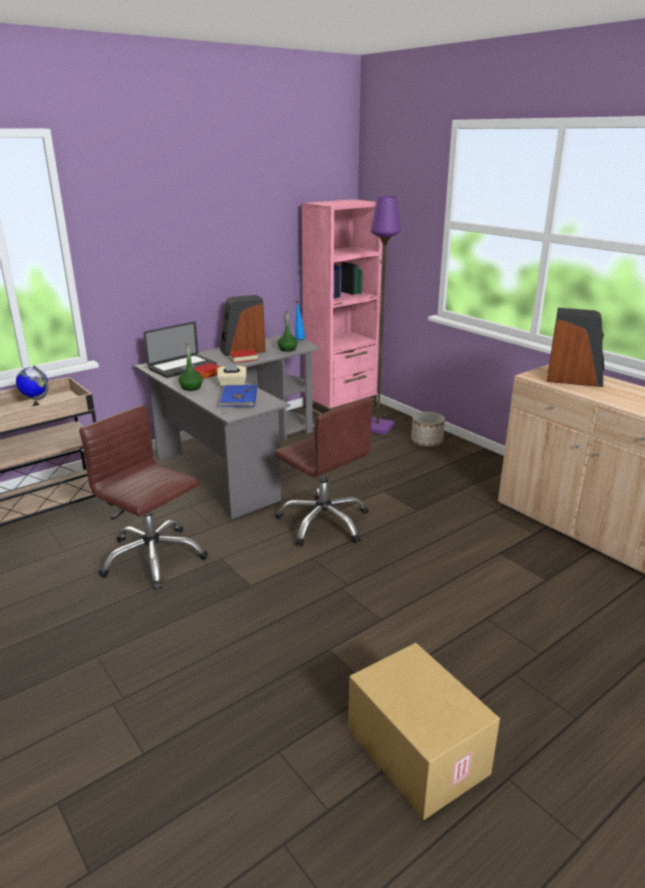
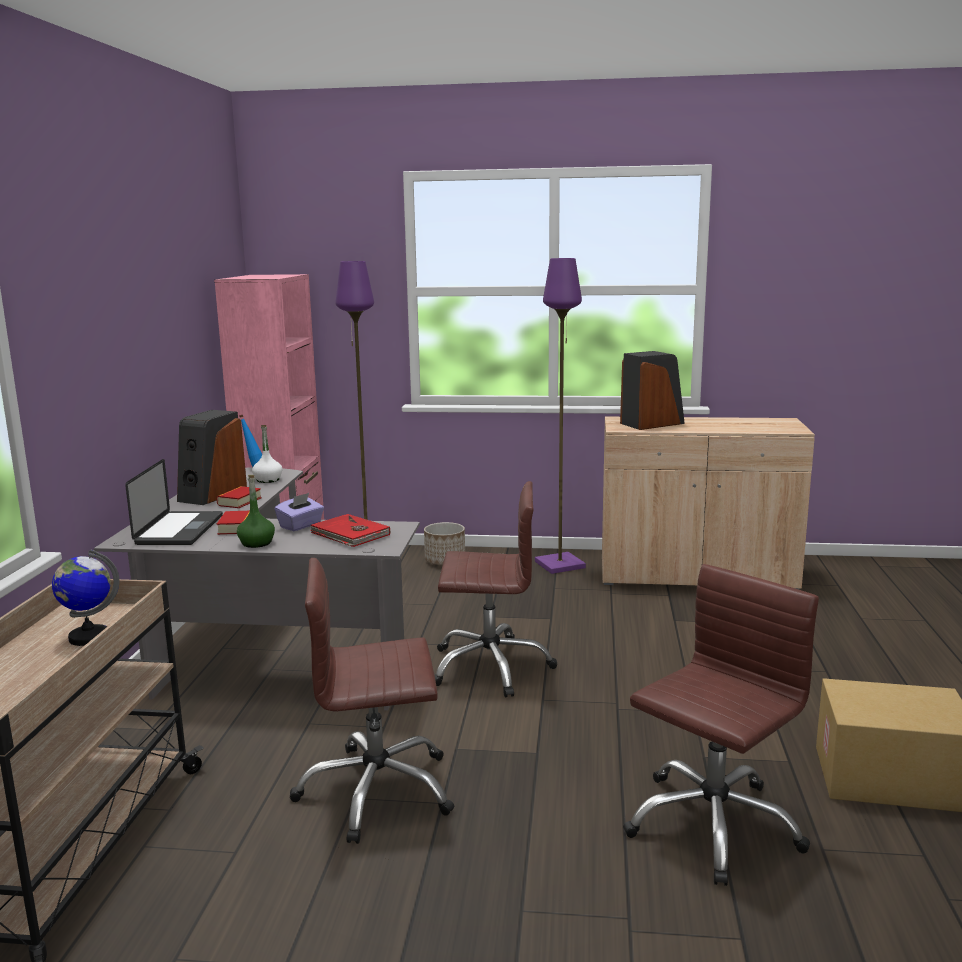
camera: 45 degrees left, 10 degrees down
(232, 384) = (301, 526): beige tissue box -> purple tissue box
(238, 398) = (349, 534): blue book -> red book
(252, 688) = (712, 824): none -> brown office chair
(287, 349) = (268, 480): green bottle -> white bottle
(498, 475) = (560, 564): none -> purple floor lamp

